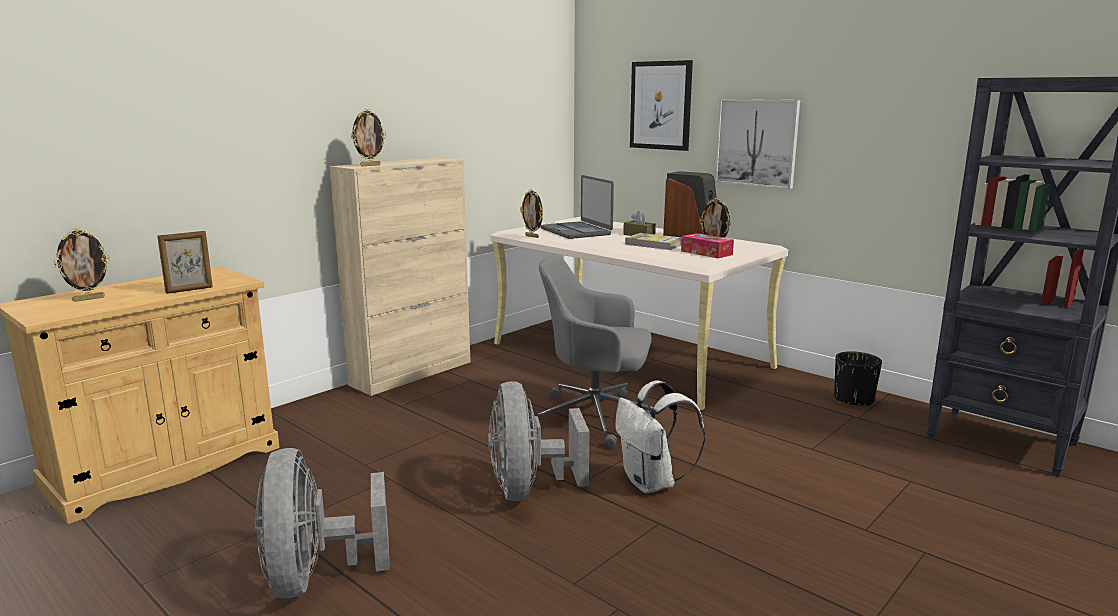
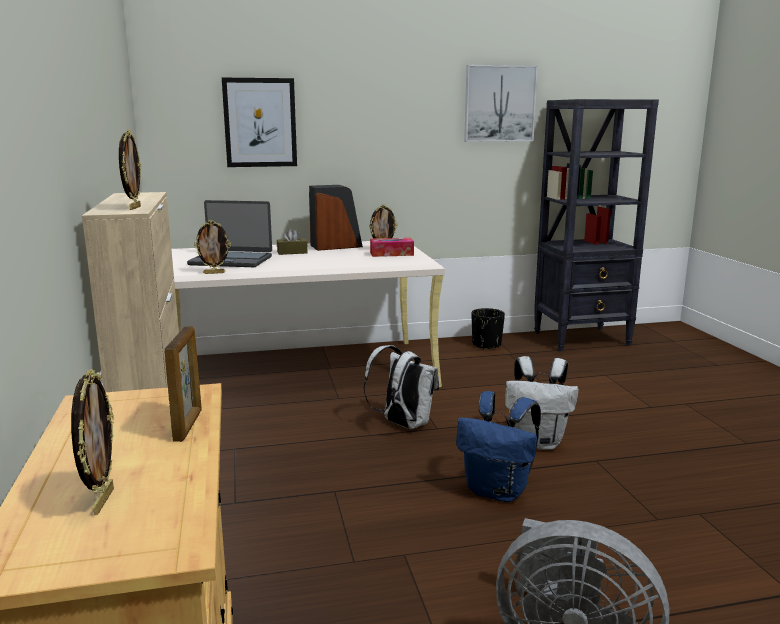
camera: 55 degrees left, 0 degrees up
(528, 489) = (498, 491): grey fan -> blue backpack
(595, 418) = (403, 424): grey office chair -> white backpack
(654, 244) = (334, 256): book -> none
(757, 143) = (367, 154): picture -> picture (499, 104)

